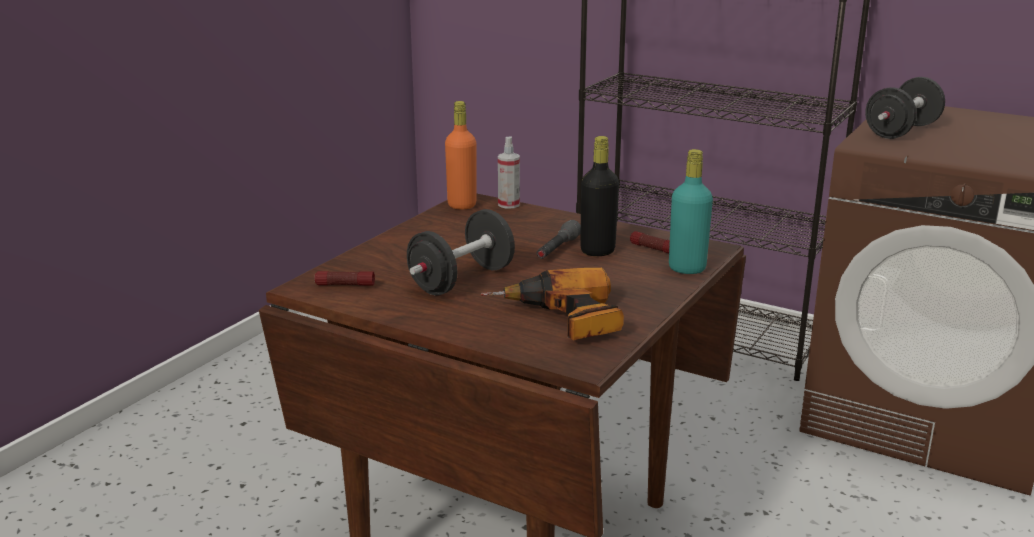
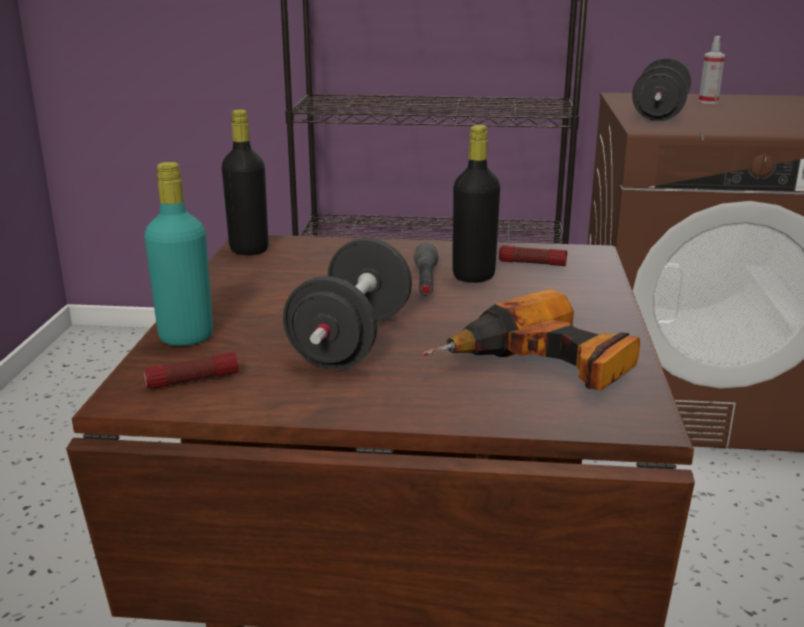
camera: 25 degrees left, 0 degrees up
(462, 205) = (249, 250): orange bottle -> black bottle
(508, 204) = (307, 241): spray bottle -> spray bottle (708, 102)
(687, 268) = (594, 278): turquoise bottle -> turquoise bottle (186, 337)

